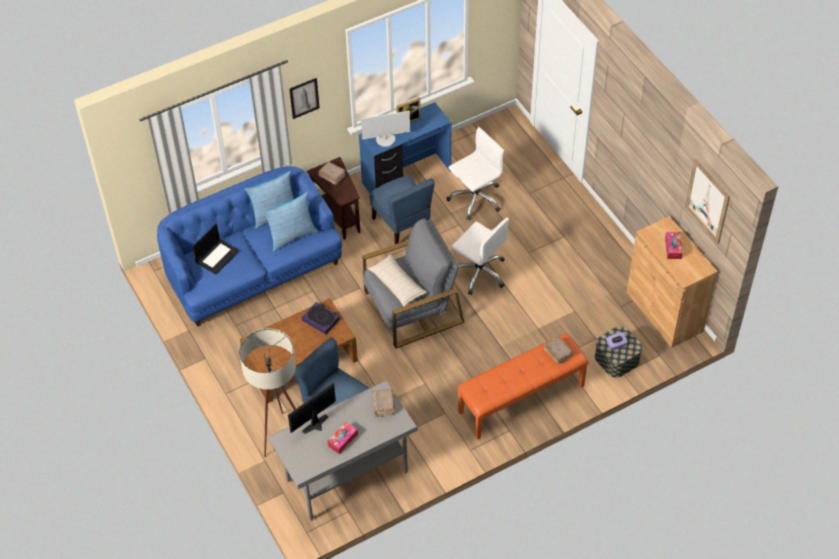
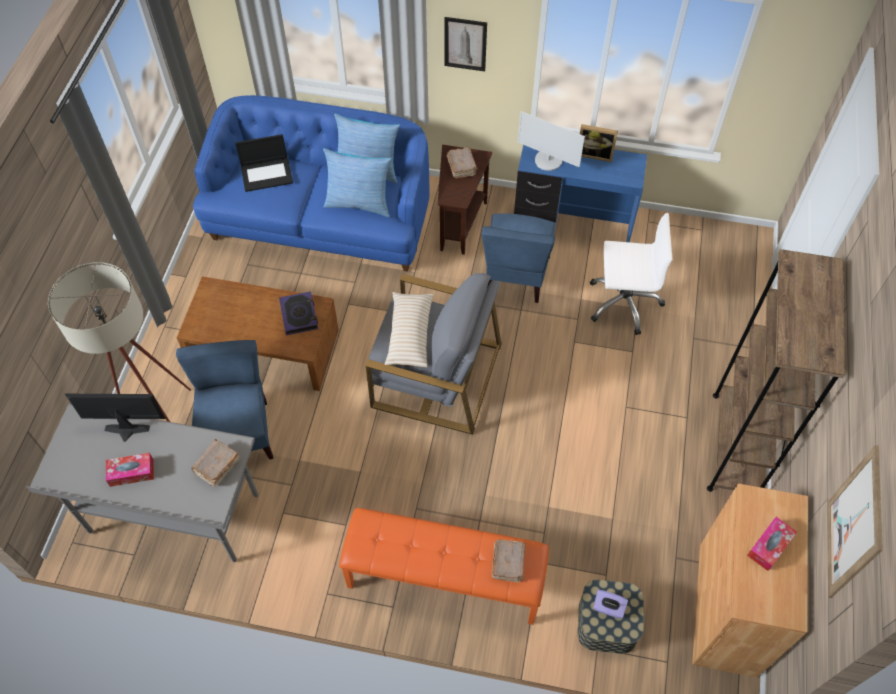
camera: 40 degrees right, 5 degrees up
(479, 272) = (546, 389): white office chair -> none
(599, 233) = (735, 444): none -> brown bookcase

